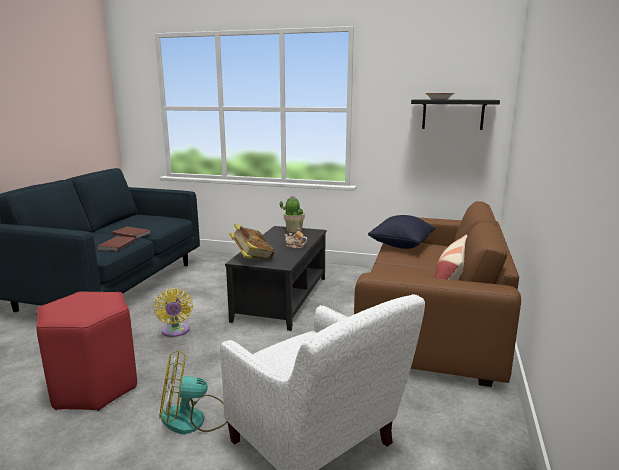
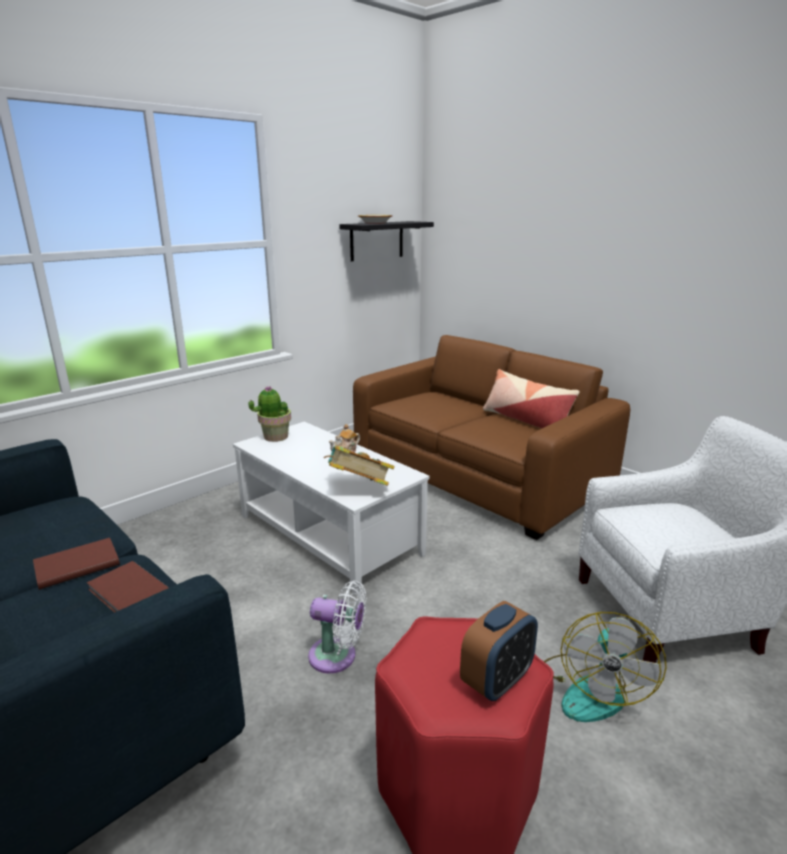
camera: 60 degrees left, 5 degrees up
(72, 313) = (497, 681): none -> alarm clock
(175, 332) = (337, 656): yellow fan -> white fan
(283, 298) = (330, 534): black coffee table -> white coffee table
(401, 246) = (407, 407): black pillow -> none

